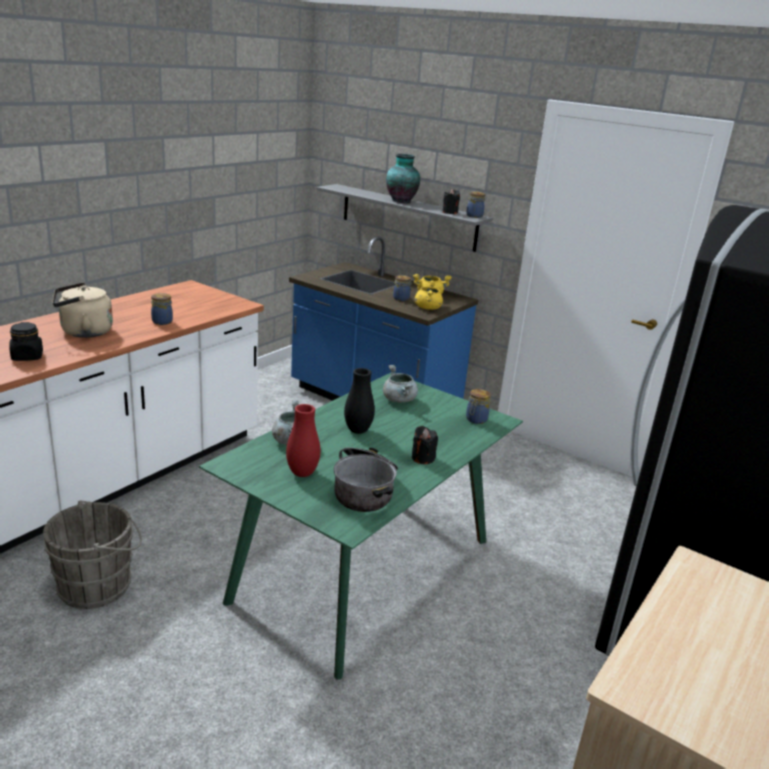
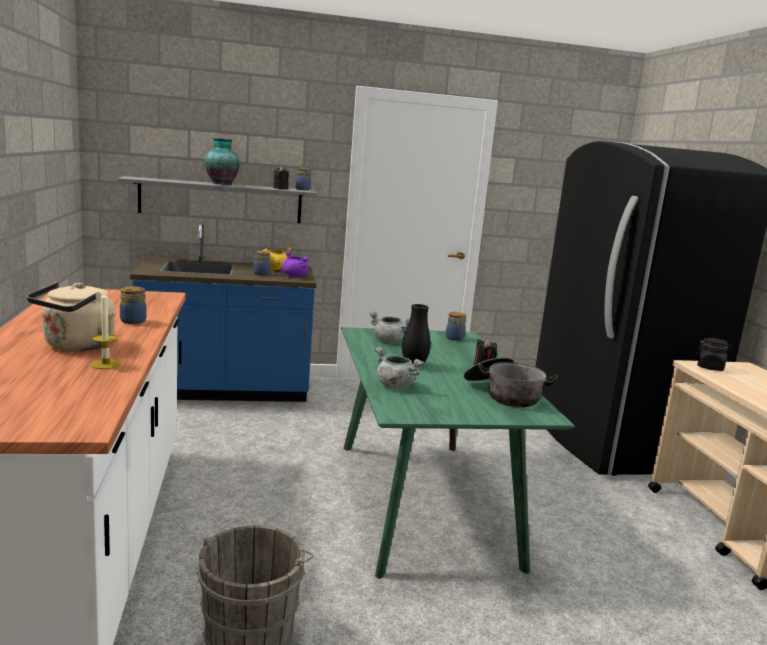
camera: 45 degrees left, 10 degrees down
(27, 357) = (80, 379): black jar -> black jar (710, 367)
(64, 351) = (105, 364): none -> candle
(302, 473) = (450, 400): red vase -> none
(427, 308) = (294, 276): yellow cooking pot -> purple cooking pot

